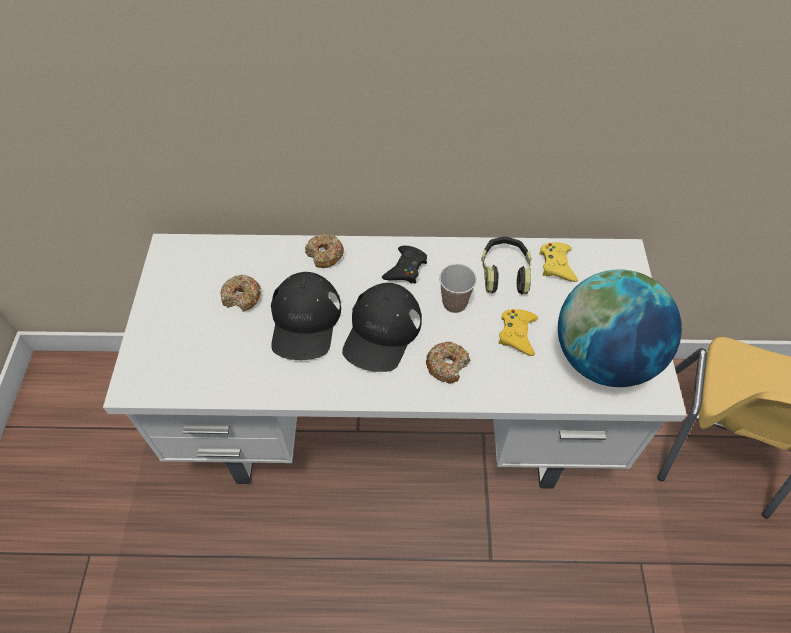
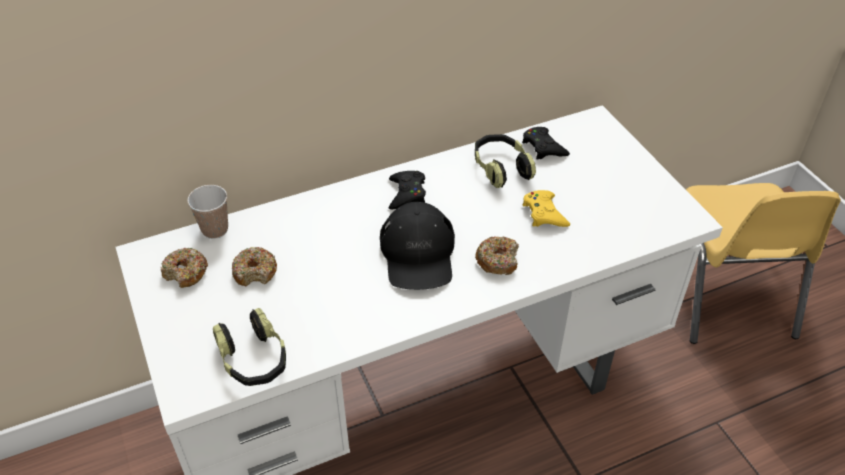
camera: 25 degrees left, 10 degrees down
(197, 377) = (254, 359): none -> headphones
(305, 321) = (335, 271): black cap -> none
(325, 255) = (318, 207): donut -> donut (186, 273)
(454, 303) = (471, 207): cup -> cup (215, 230)
(557, 265) = (543, 147): yellow game controller -> black game controller
(602, 358) = (629, 208): globe -> none

